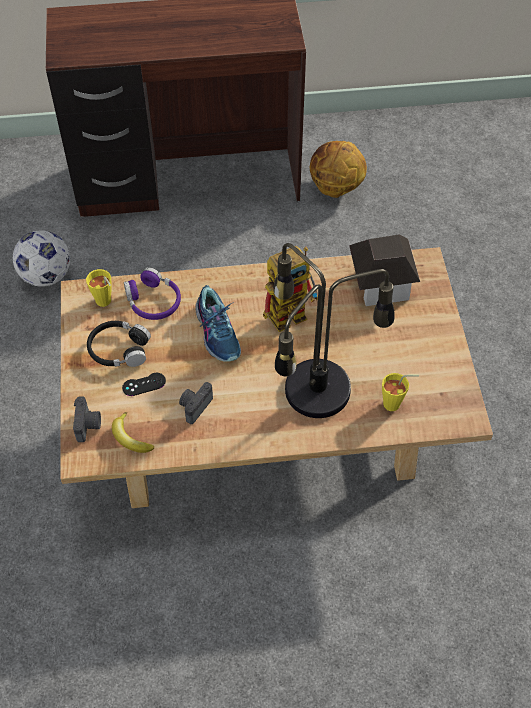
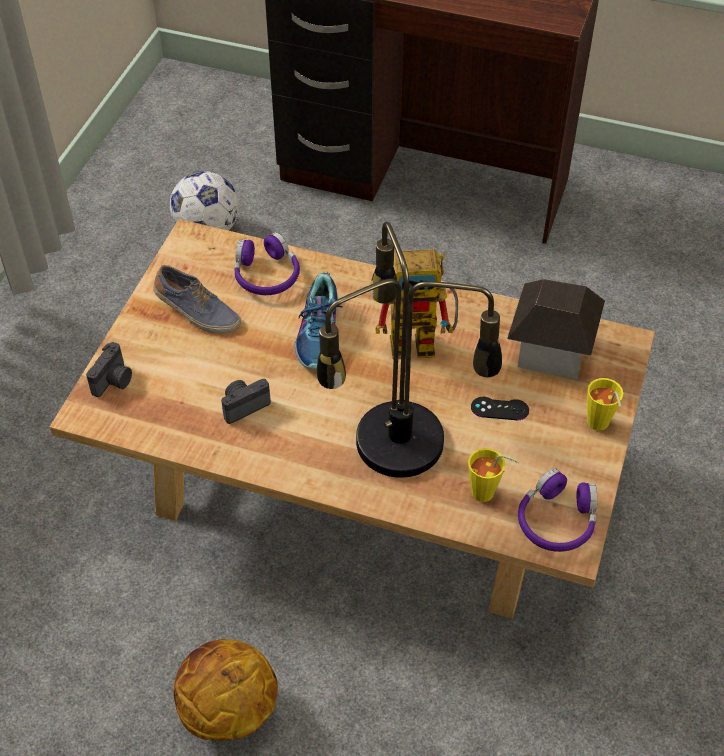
camera: 25 degrees right, 5 degrees down
(105, 303) = (211, 258): yellow cup -> yellow cup (599, 426)
(119, 349) = (197, 313): black headphones -> shoe
(130, 438) = (151, 412): banana -> none
(144, 384) = (201, 360): black game controller -> black game controller (499, 409)
(335, 188) = (599, 243): basketball -> basketball (228, 711)
(448, 404) = (557, 520): none -> purple headphones

